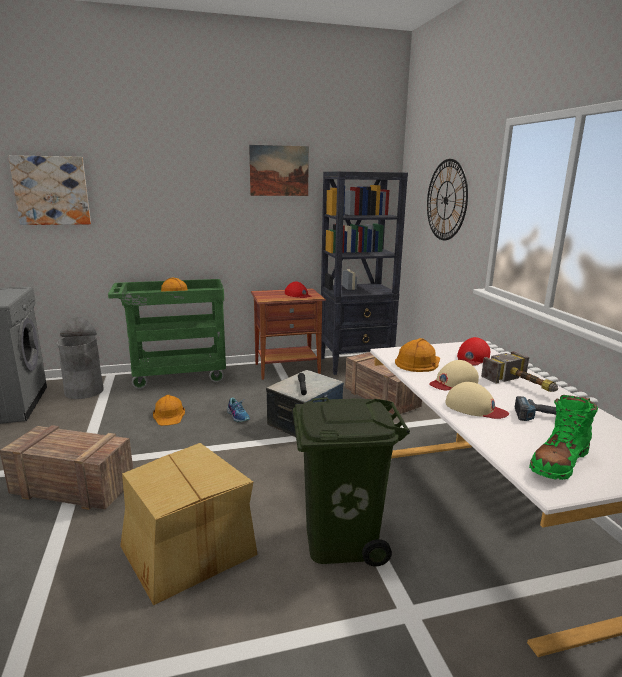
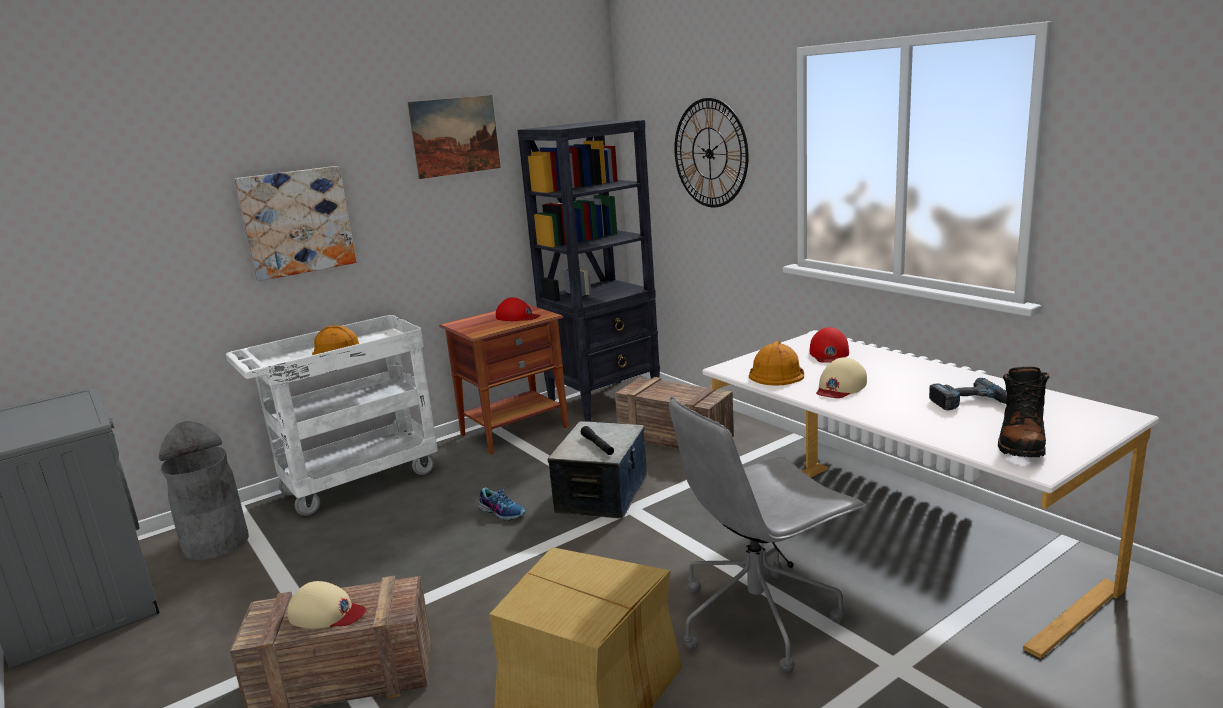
camera: 20 degrees left, 0 degrees up
(52, 191) = (95, 216): picture -> picture (297, 222)
(169, 415) = (396, 539): orange hard hat -> none
(175, 378) = (354, 486): green cart -> white cart
(340, 539) = (762, 617): green trash can -> grey office chair
(475, 408) = (891, 409): beige cap -> beige cap (327, 613)
(524, 385) = (913, 372): hammer -> none
(559, 462) = (1021, 441): green boot -> black boot

